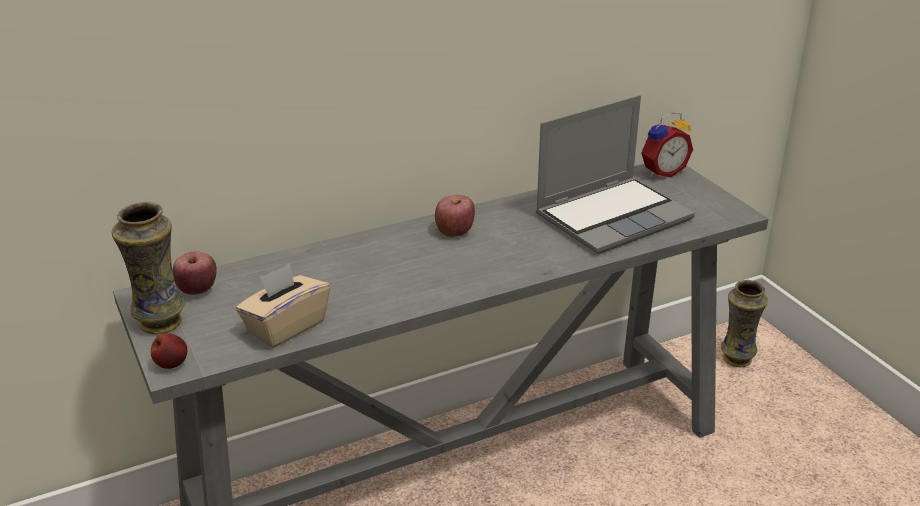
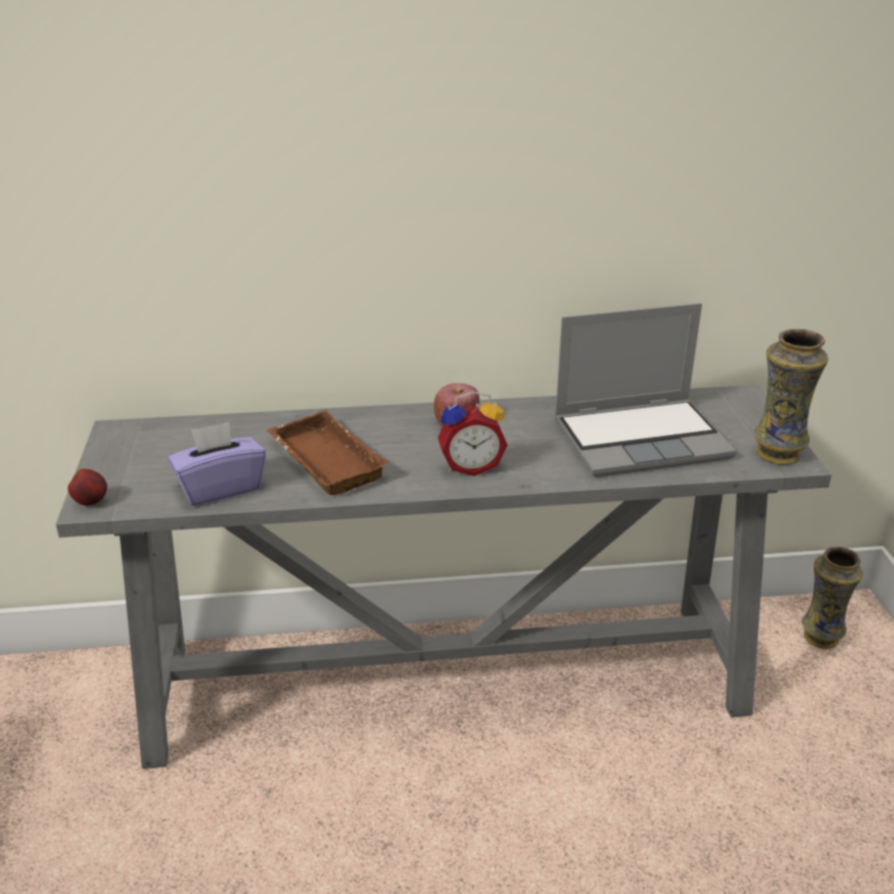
camera: 20 degrees right, 0 degrees up
(159, 323) = (110, 459): vase -> vase (777, 454)
(197, 290) = (167, 435): apple -> none
(285, 327) = (220, 488): beige tissue box -> purple tissue box
(361, 286) = (322, 461): none -> brown tray
(662, 172) = (733, 399): alarm clock -> alarm clock (471, 466)

